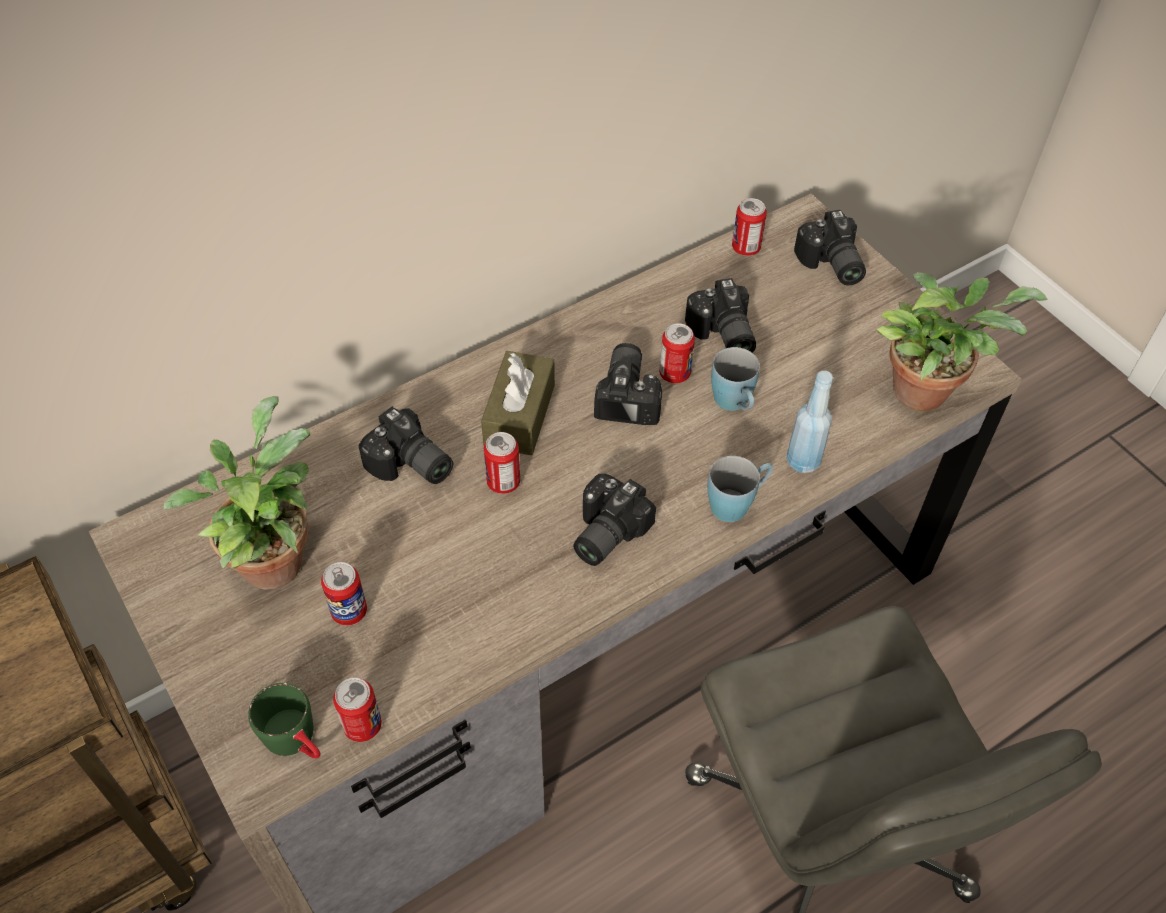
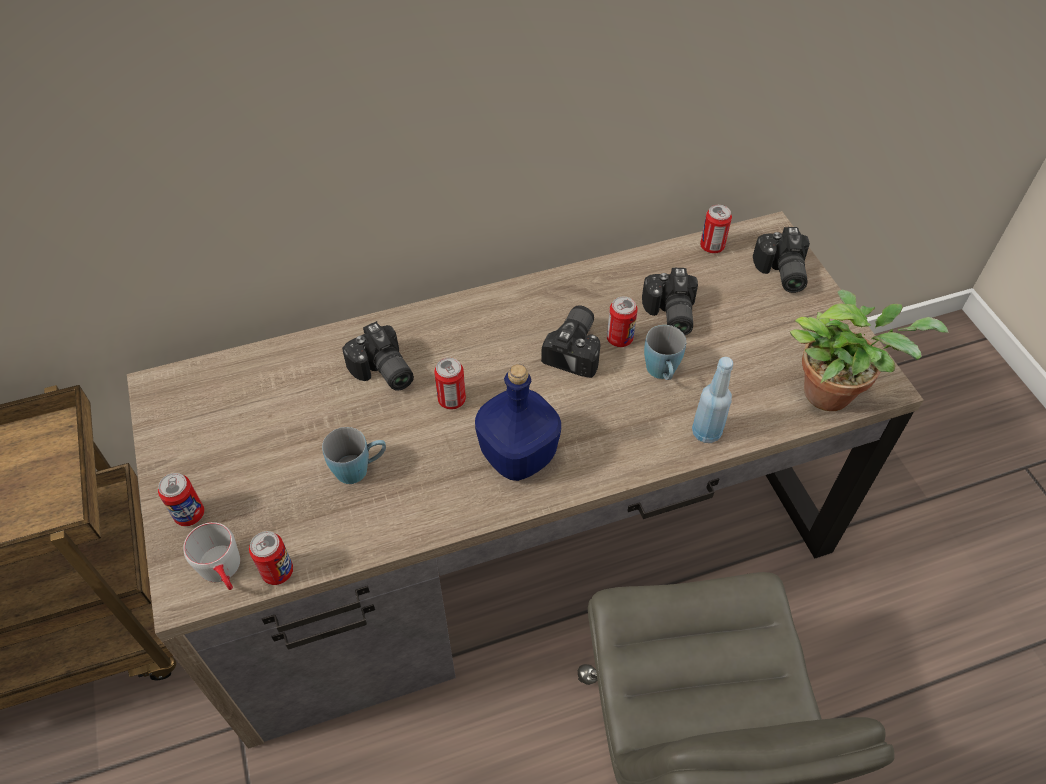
camera: 15 degrees right, 0 degrees up
(271, 557) = (253, 422): potted plant -> none
(297, 740) = (224, 572): green mug -> grey mug
(349, 611) = (297, 478): can -> can (189, 514)
(519, 415) = (482, 348): brown tissue box -> none
(603, 532) = (519, 457): camera -> blue bottle
(737, 503) = (638, 456): blue mug -> blue mug (359, 468)

